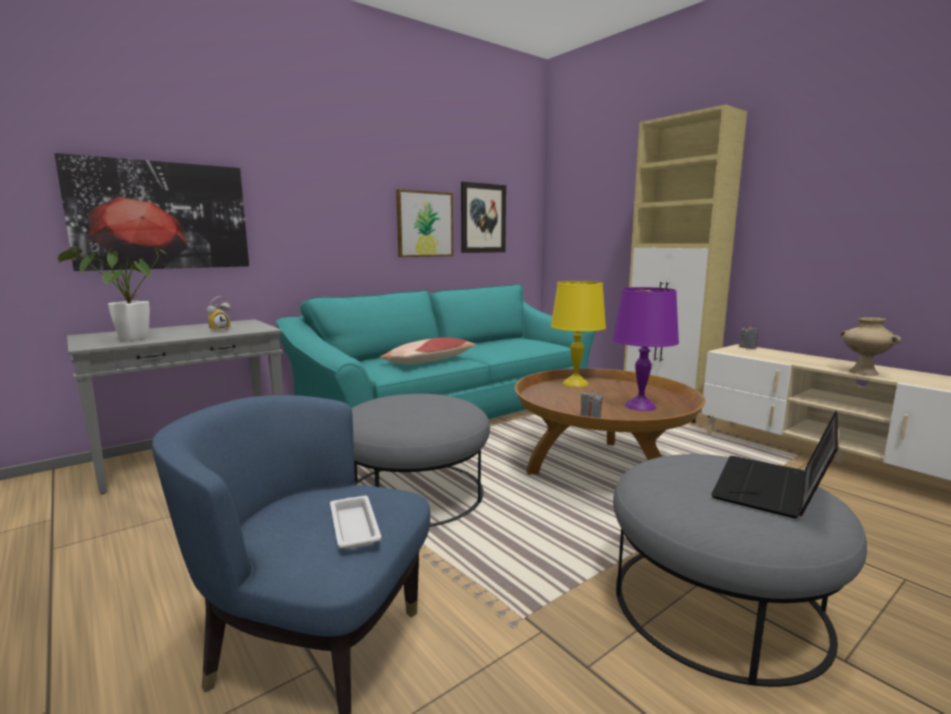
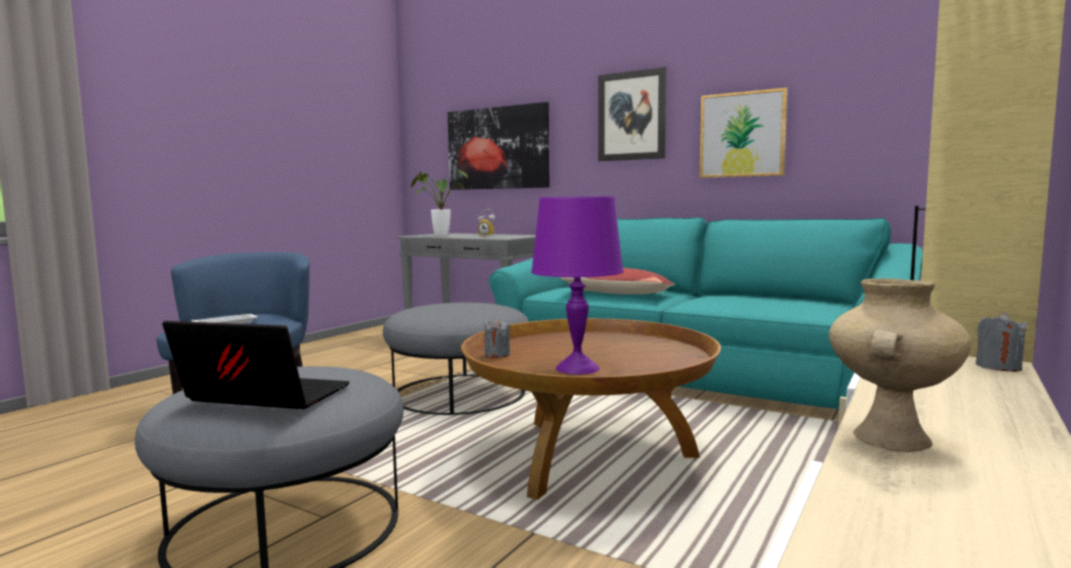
camera: 70 degrees right, 5 degrees down
(483, 218) = (850, 117): picture -> picture (632, 116)
(575, 383) = (651, 343): yellow table lamp -> none

